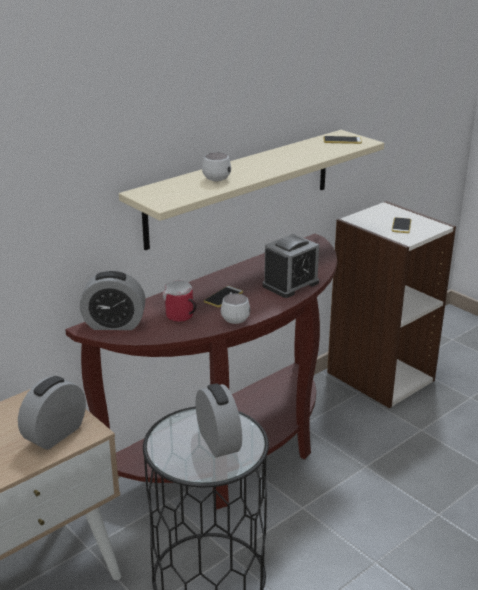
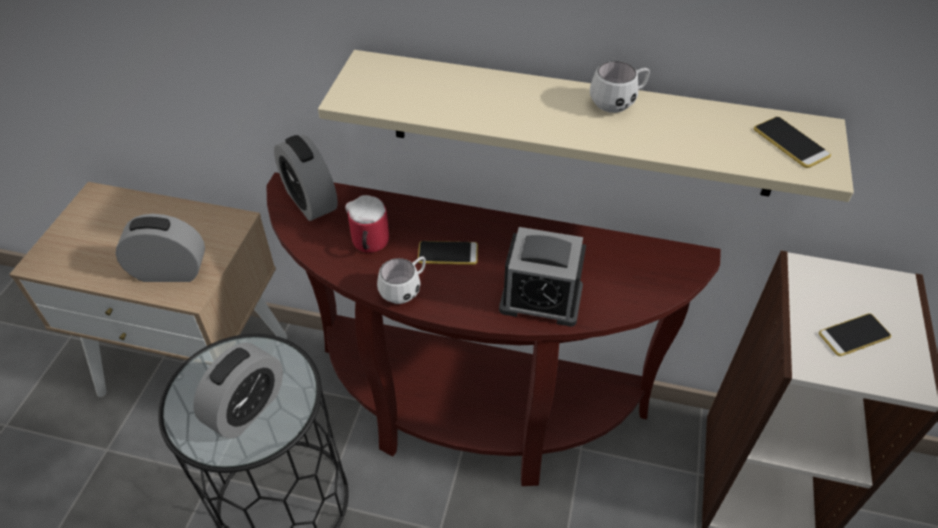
camera: 55 degrees right, 20 degrees up
(217, 177) = (485, 96): white mug -> white mug (618, 103)

